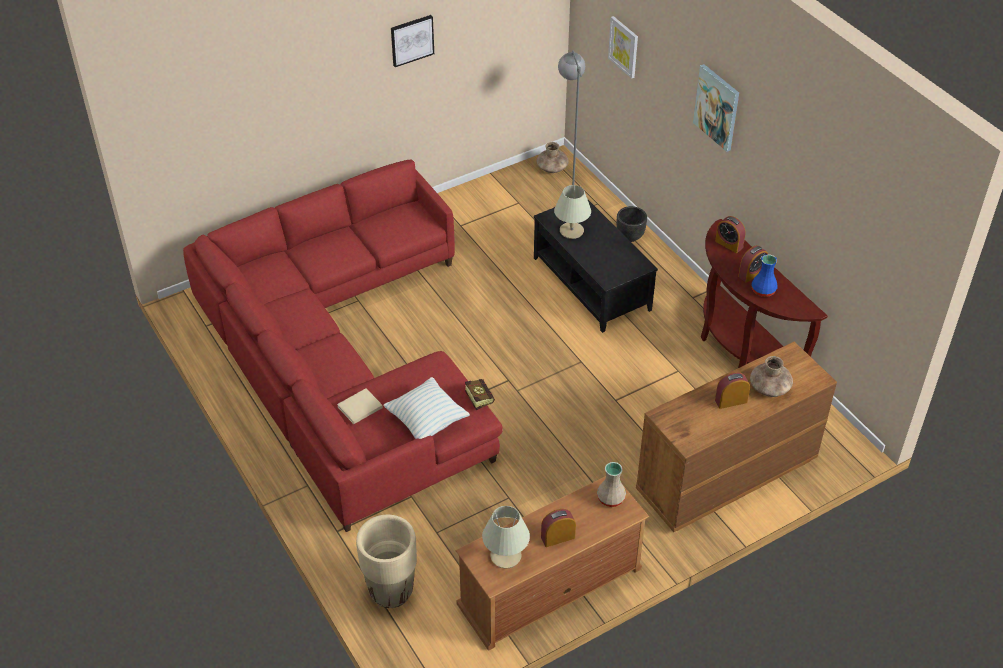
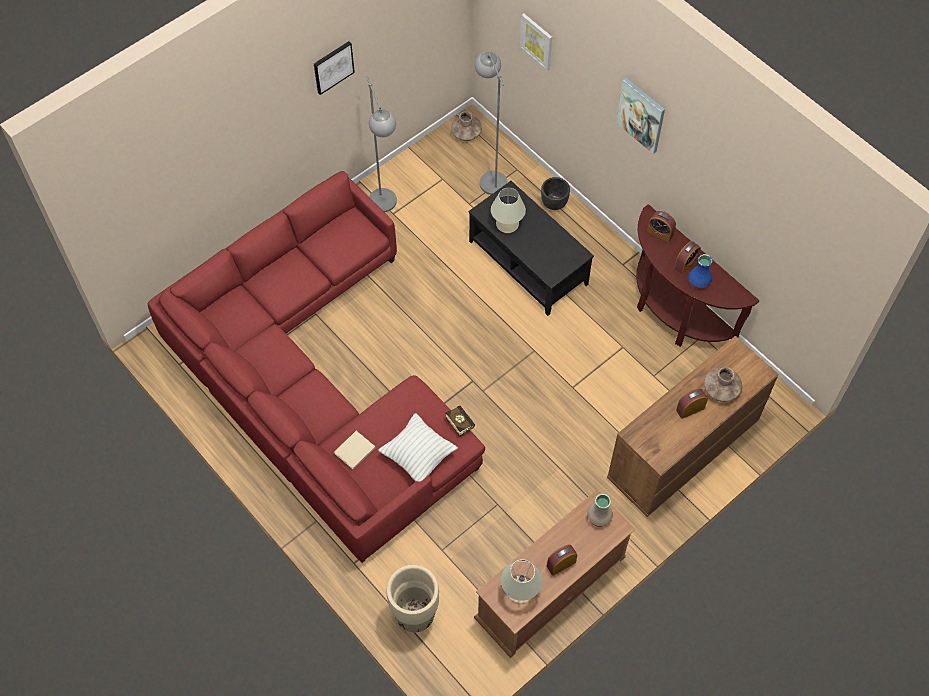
camera: 10 degrees left, 15 degrees up
(454, 220) = (386, 209): none -> grey floor lamp

